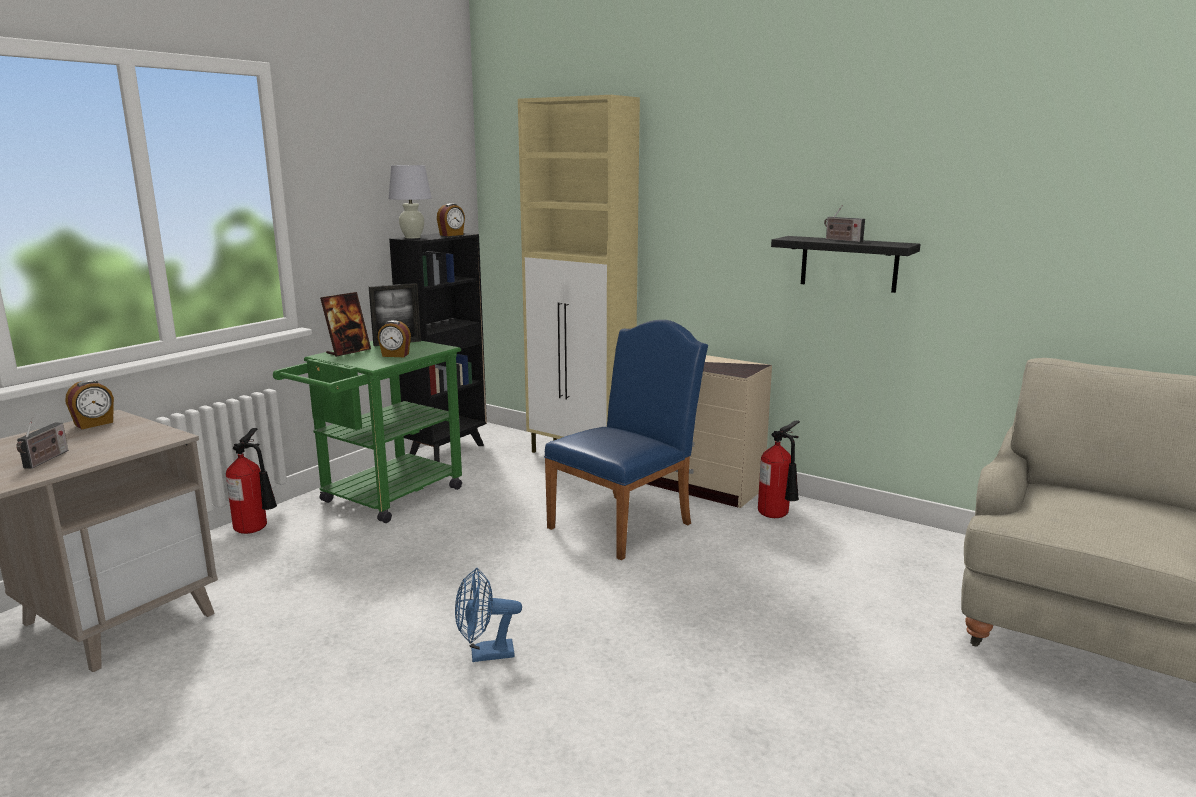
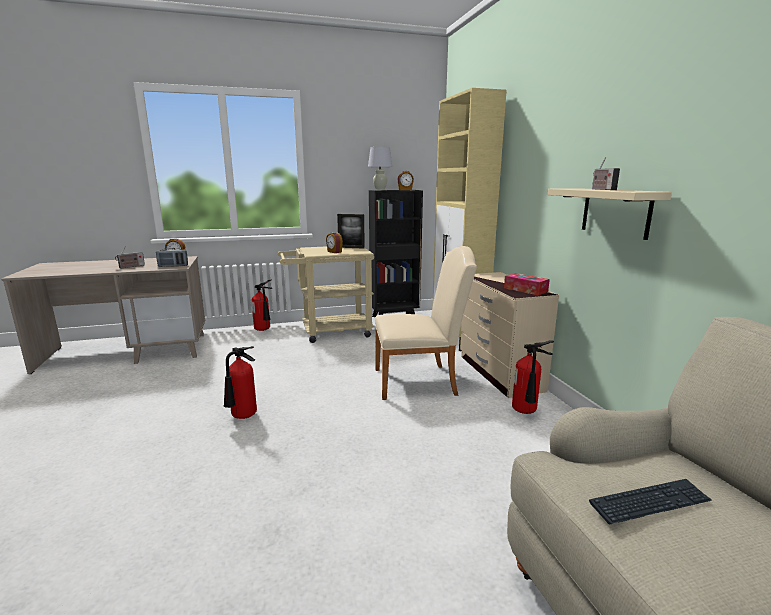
camera: 40 degrees right, 0 degrees up
(146, 438) = (173, 266): none -> radio
(348, 352) = (321, 248): picture frame -> none
(383, 499) = (329, 332): green cart -> beige cart
(485, 655) = (242, 417): blue fan -> fire extinguisher
(626, 522) = (421, 381): blue chair -> beige chair
(732, 365) = (525, 290): none -> tissue box
(849, 264) = (615, 212): black shelf -> beige shelf
(1091, 517) = (650, 503): none -> keyboard

